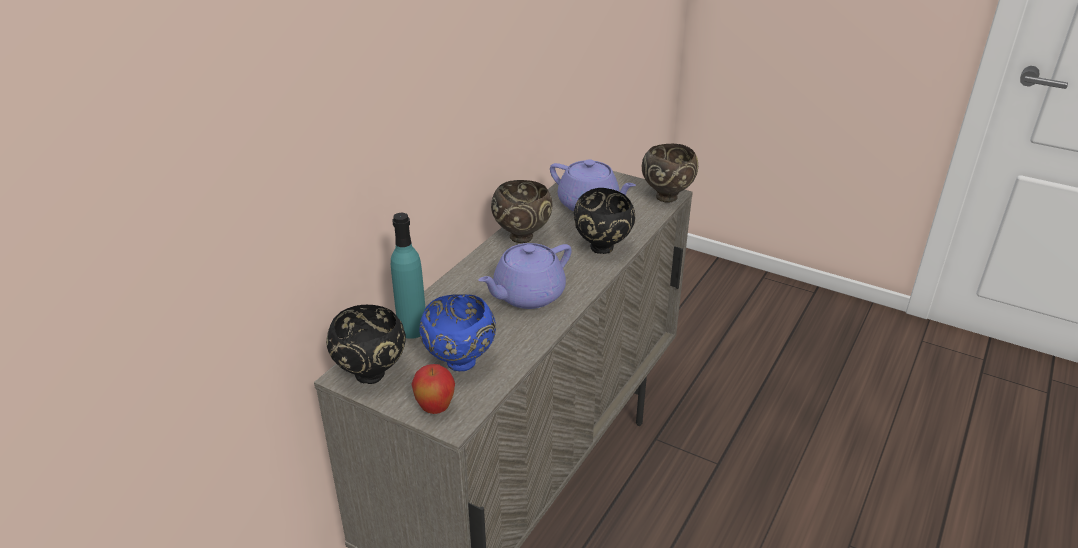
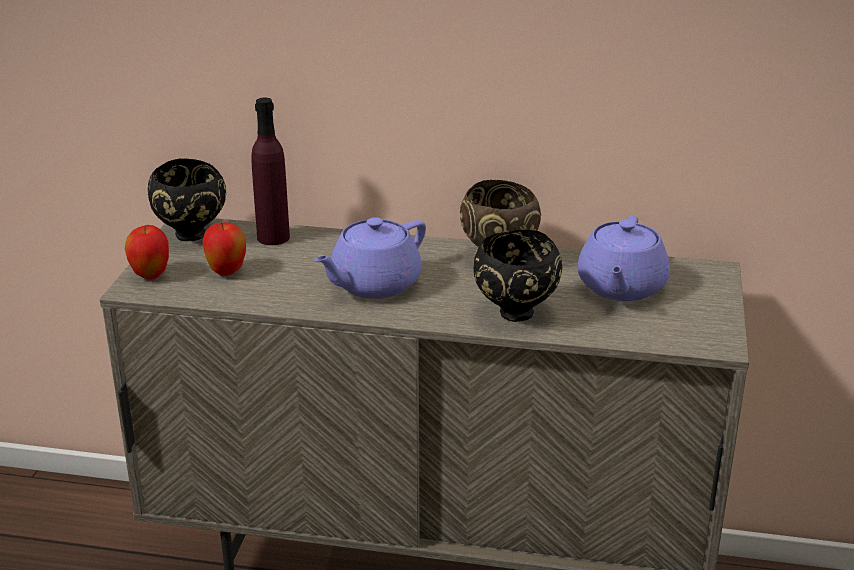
camera: 70 degrees right, 5 degrees down
(412, 329) = (273, 237): turquoise bottle -> purple bottle
(459, 363) = (226, 272): blue bowl -> apple
(527, 295) = (373, 285): purple teapot -> purple teapot turned 75 degrees counterclockwise
(667, 196) = (706, 342): brown bowl -> none

